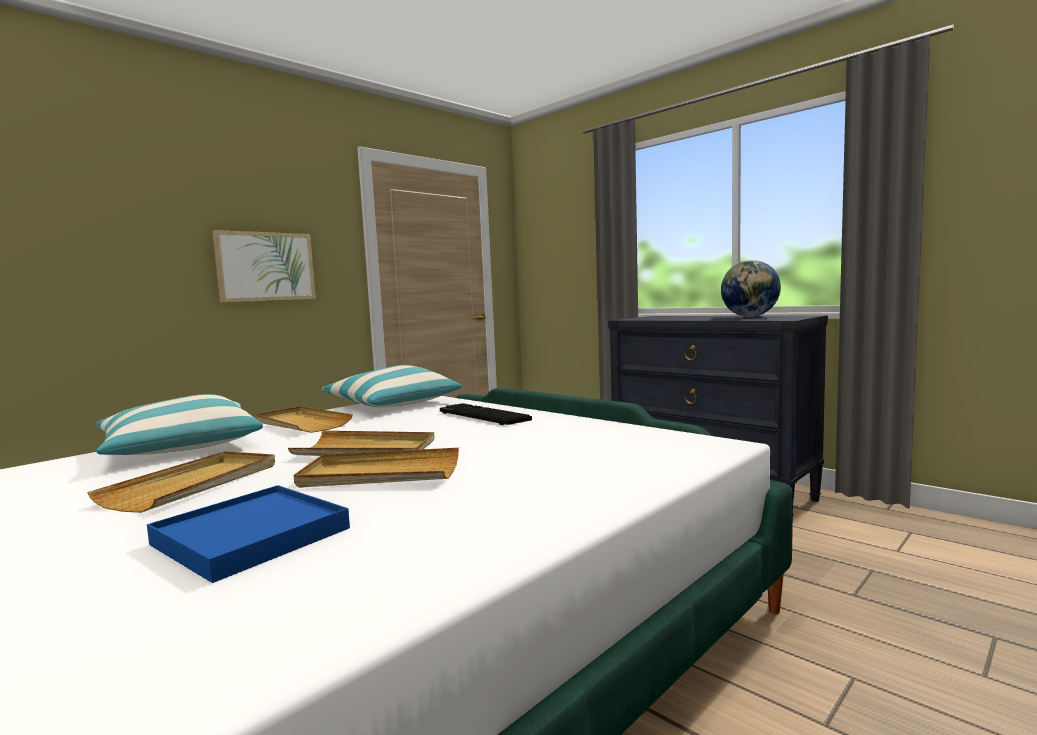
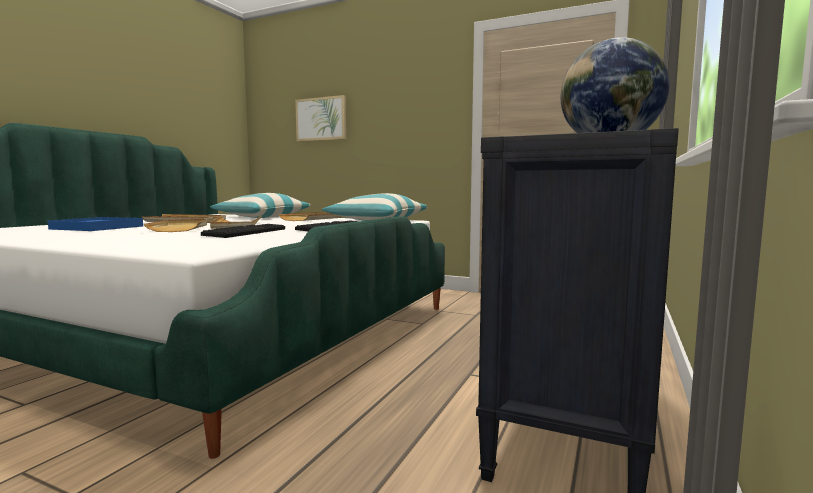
camera: 70 degrees right, 0 degrees up
(266, 266) = (398, 126): picture -> picture (321, 119)
(505, 441) = (246, 232): none -> keyboard

